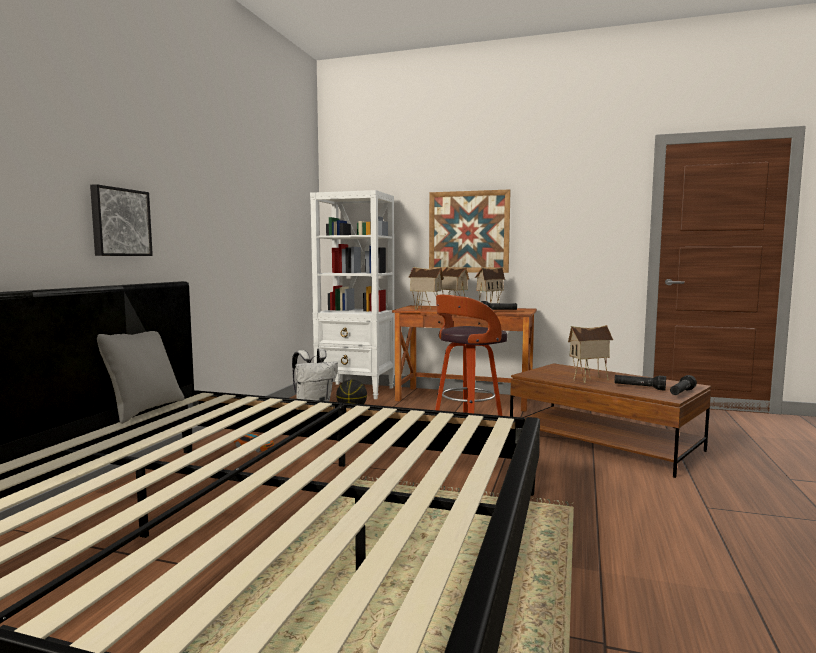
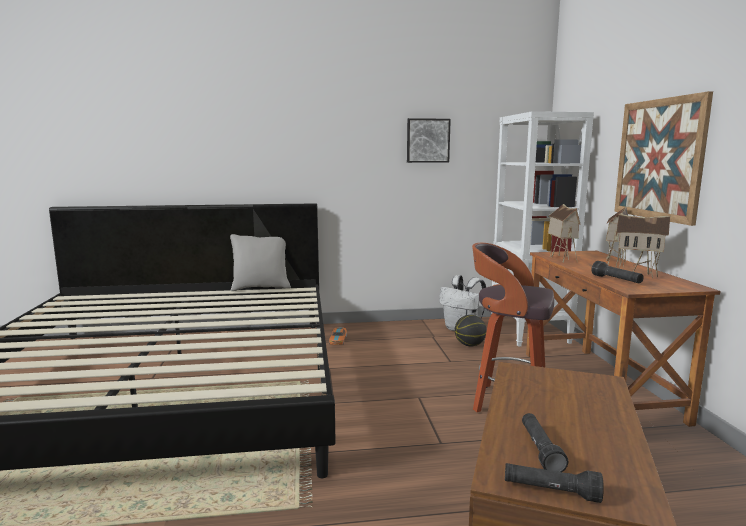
camera: 65 degrees right, 5 degrees up
(120, 222) = (264, 162): picture -> picture (427, 140)
(589, 380) = (536, 409): toy house -> none

